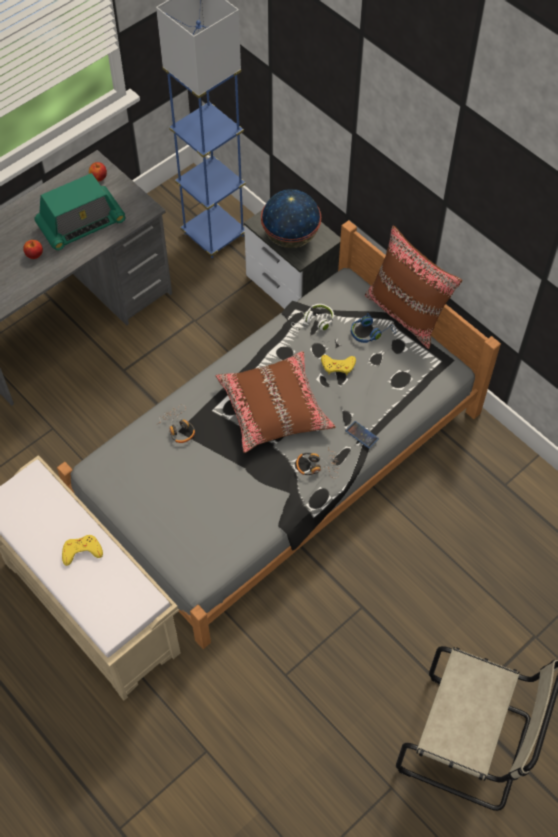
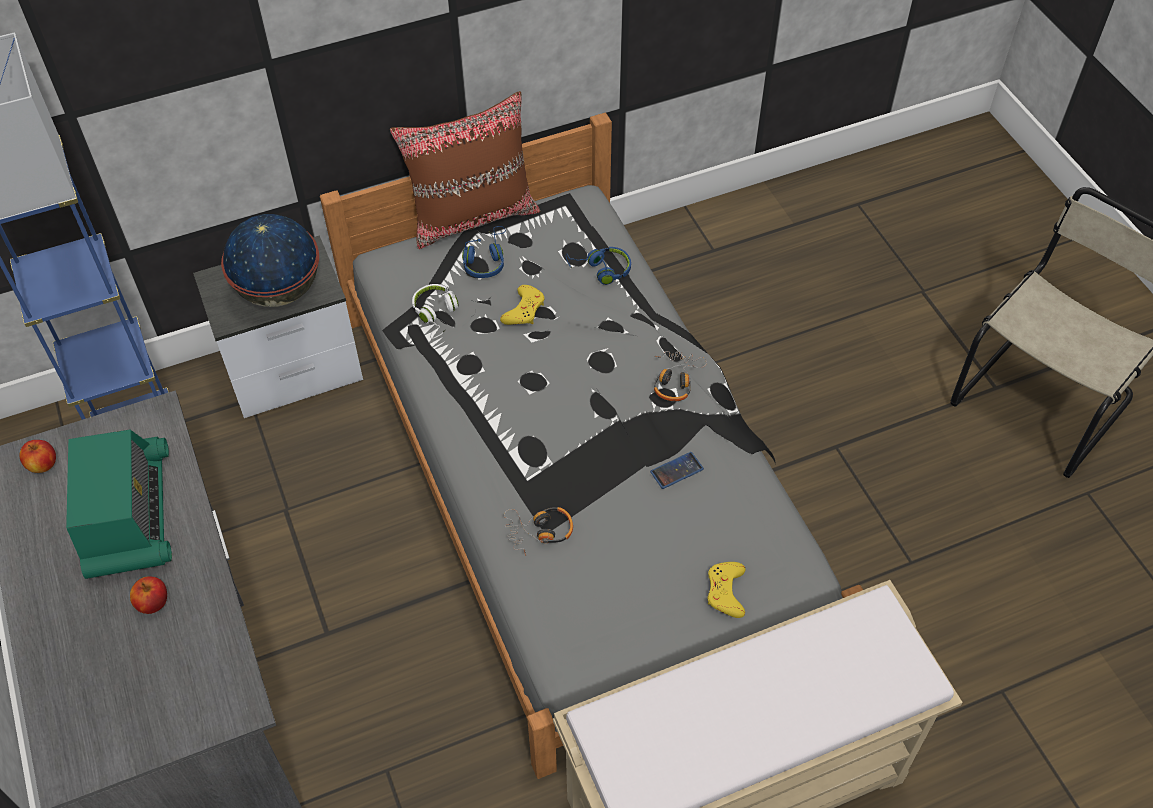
camera: 70 degrees left, 5 degrees down
(81, 551) = (767, 683): yellow game controller -> yellow game controller (726, 592)
(274, 409) = (559, 403): brown pillow -> none
(362, 435) = (646, 318): phone -> phone (676, 471)
(393, 398) = (600, 270): none -> blue headphones

